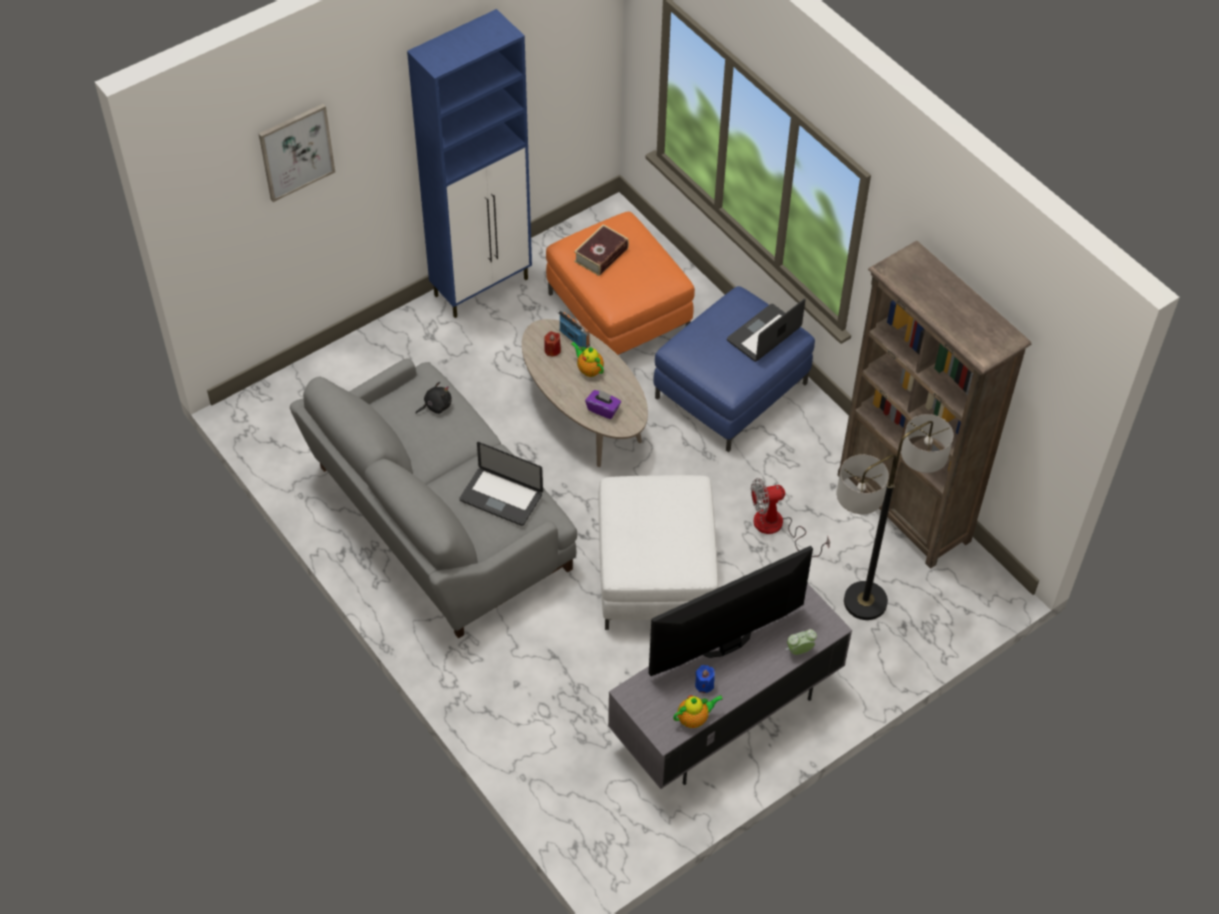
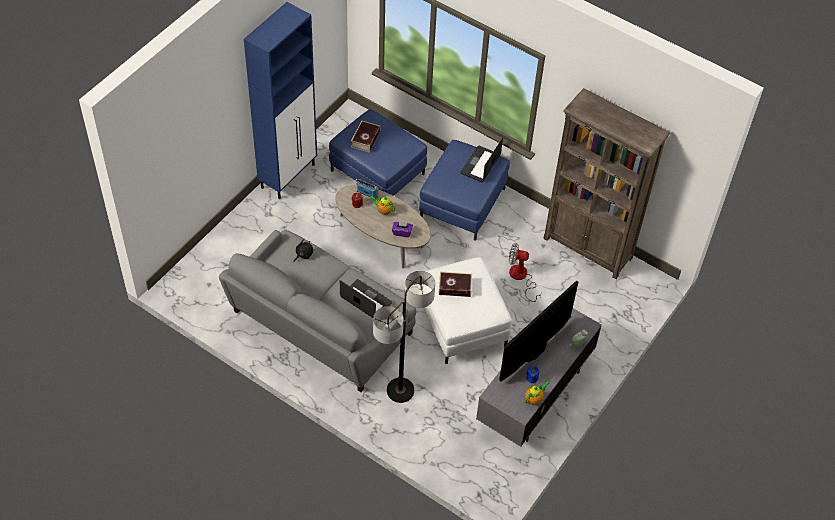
camera: 20 degrees left, 0 degrees up
(296, 151) = (188, 116): picture -> none
(501, 497) = (365, 300): laptop -> laptop turned 150 degrees counterclockwise
(618, 312) = (377, 172): orange ottoman -> blue ottoman
(646, 512) = (455, 287): none -> book
(777, 528) = (521, 278): fan -> fan turned 45 degrees clockwise
(865, 601) = (587, 308): floor lamp -> floor lamp (400, 390)

